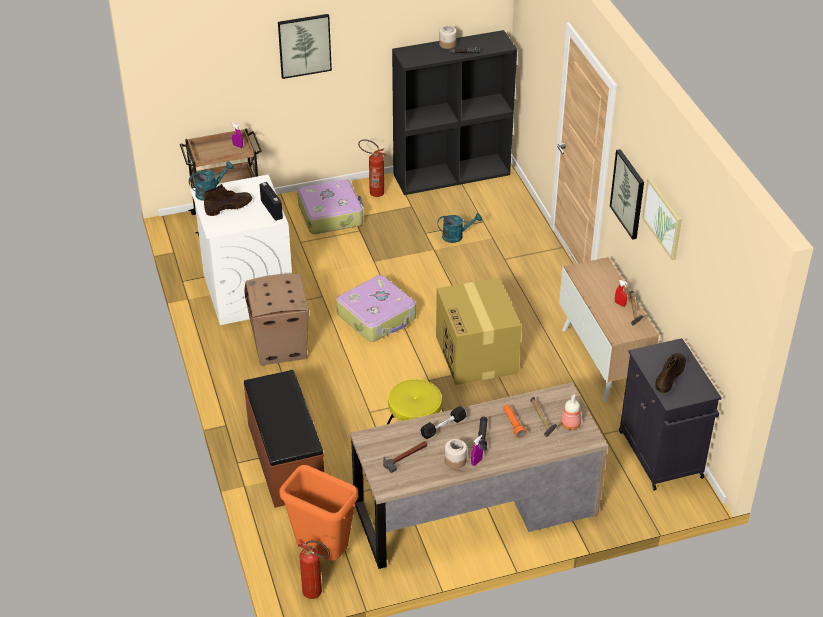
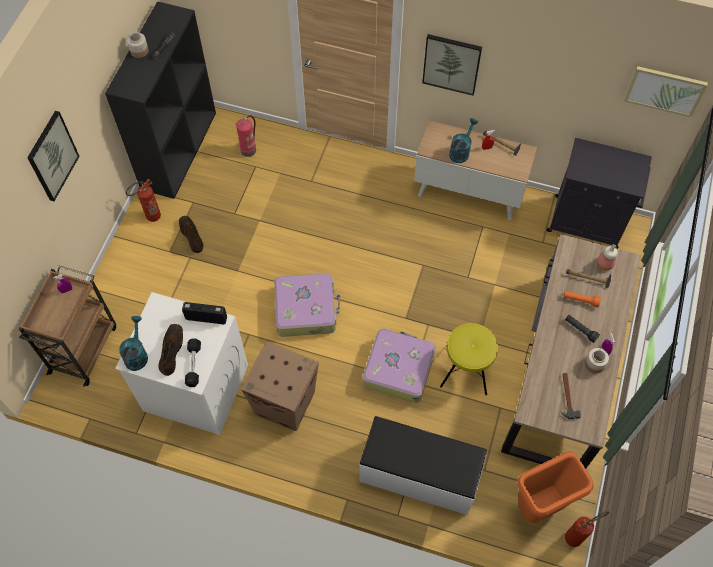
camera: 55 degrees left, 20 degrees up
(285, 459) = (419, 476): brown bench -> white bench
(331, 214) = (150, 265): suitcase -> suitcase (398, 369)
(443, 427) = (552, 349): black dumbbell -> black dumbbell (194, 365)
(456, 236) = (257, 195): turquoise watering can -> turquoise watering can (461, 151)
(477, 355) = (403, 268): cardboard box -> none
(495, 209) = (248, 149): none -> fire extinguisher
(663, 218) = (525, 63): picture -> picture (665, 90)
(670, 375) = (609, 170): brown boot -> brown boot (191, 235)

